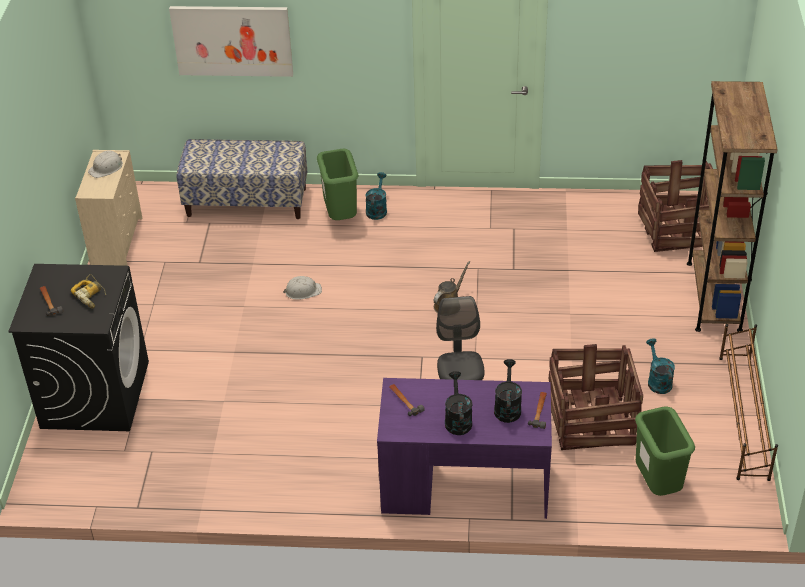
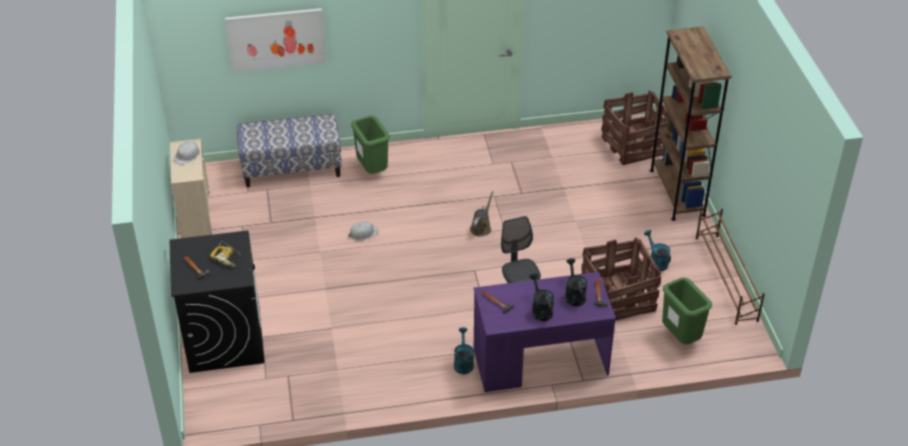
camera: 15 degrees left, 0 degrees up
(377, 209) = (399, 161): turquoise watering can -> turquoise watering can (463, 362)

